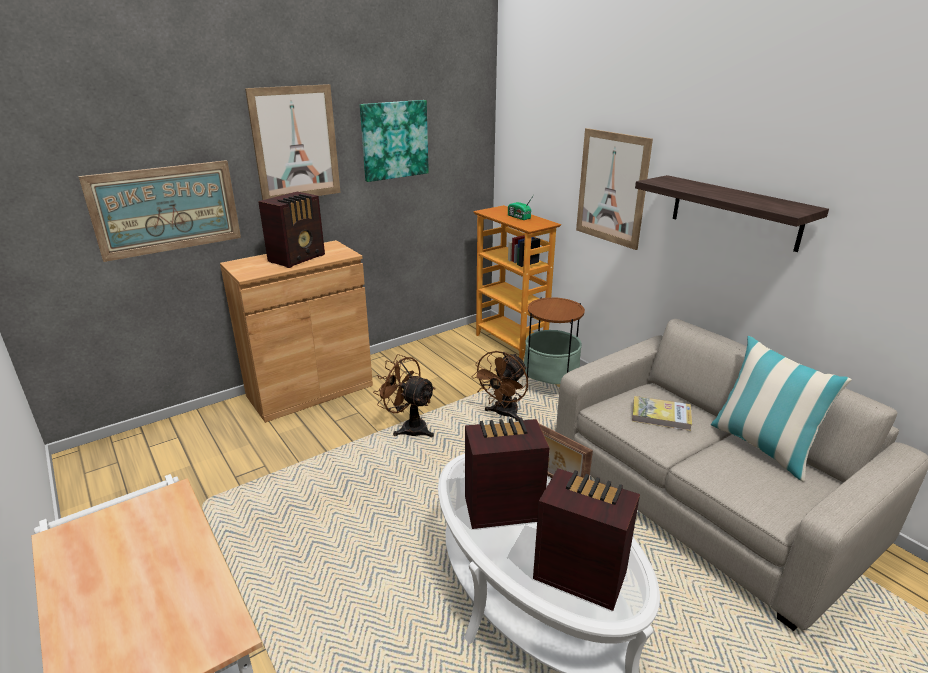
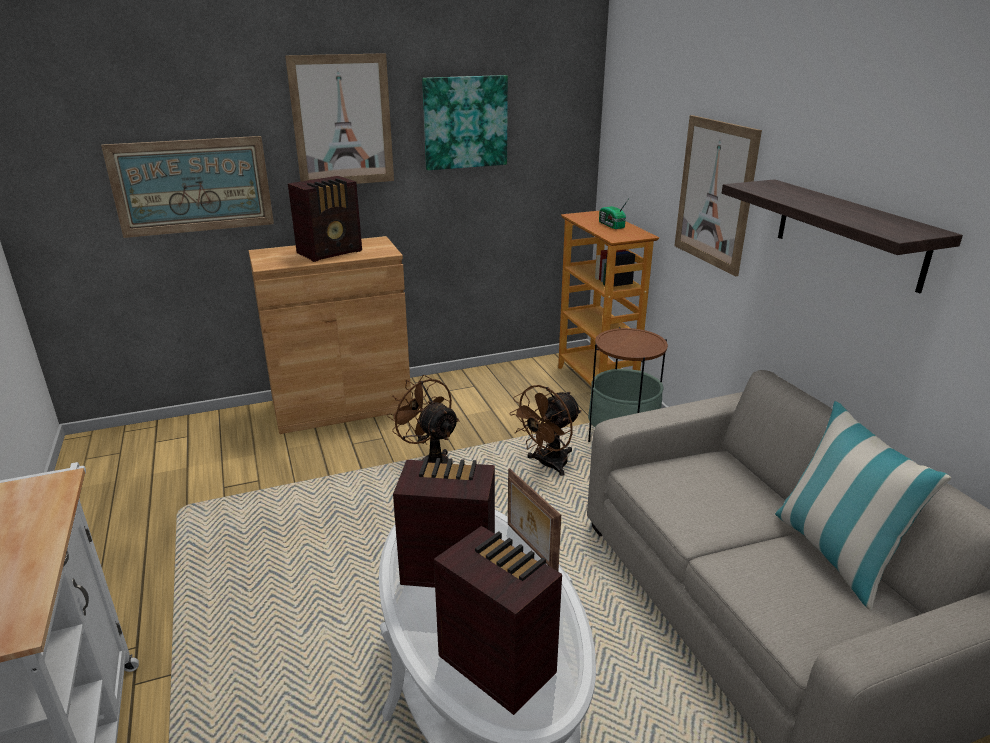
camera: 15 degrees right, 0 degrees up
(661, 415) = (711, 492): book -> none

